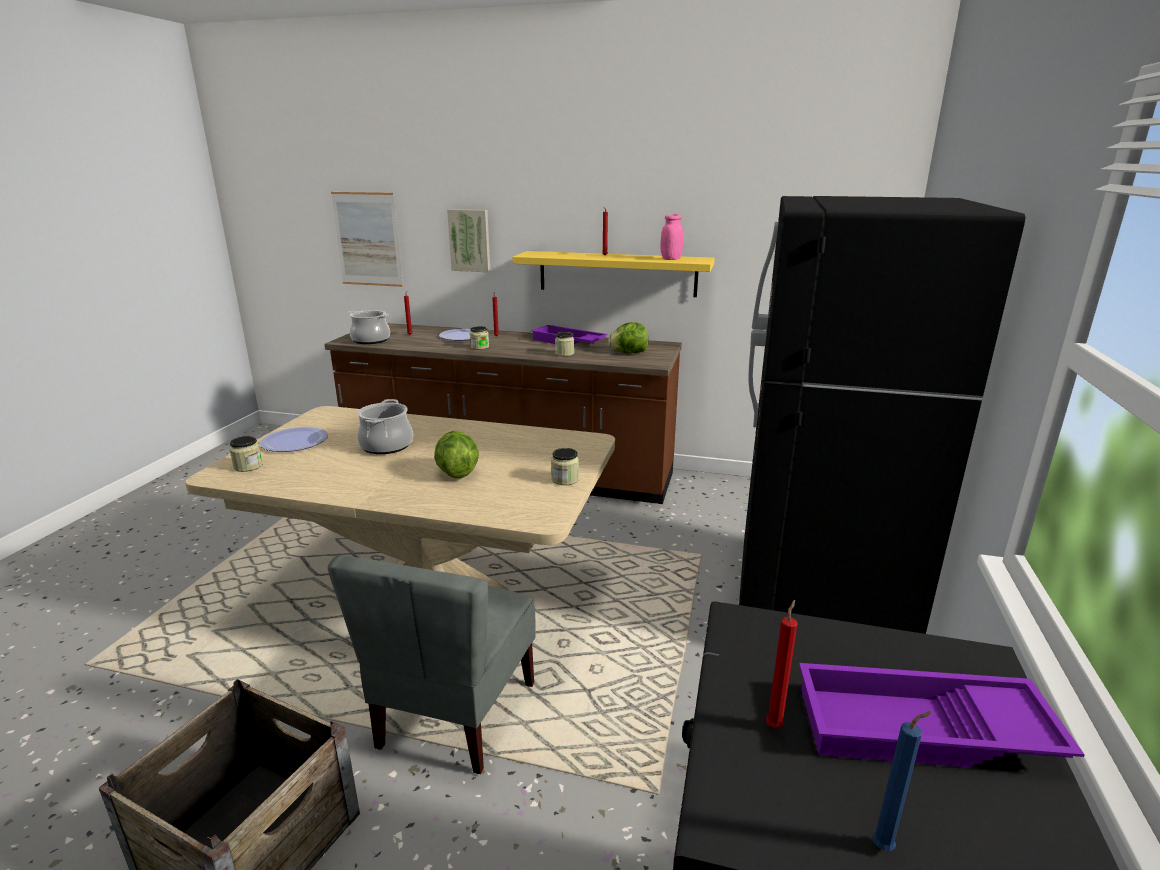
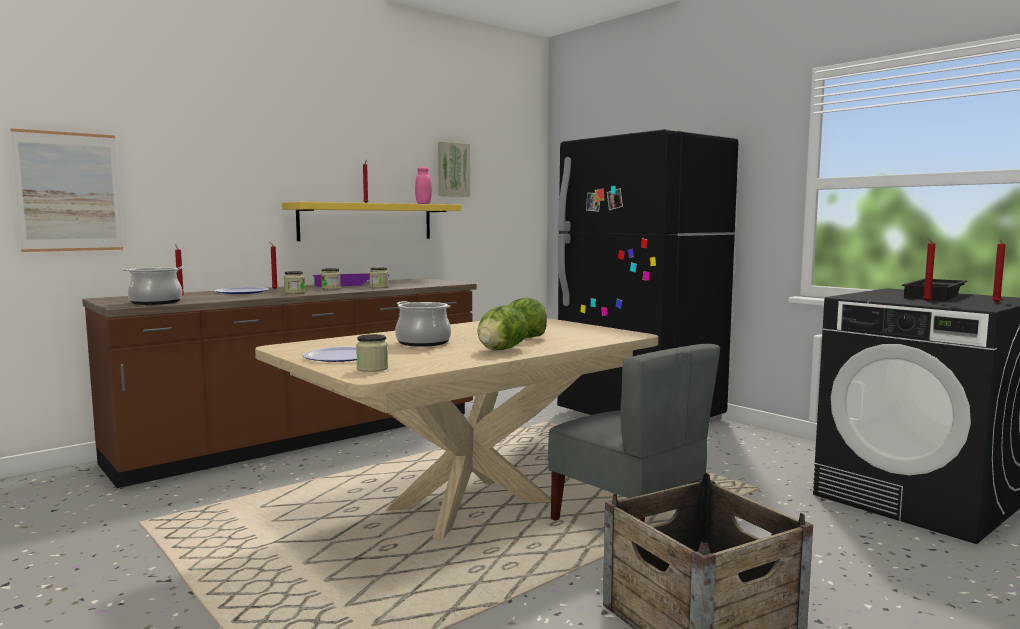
camera: 55 degrees left, 15 degrees down
(470, 240) = (217, 192): picture -> picture (452, 169)
(565, 479) = (582, 327): jar -> jar (331, 288)
(629, 353) = (419, 282): lettuce -> lettuce (500, 350)
(885, 847) = (996, 302): blue candle -> red candle
(922, 732) = (936, 296): purple tray -> black tray

